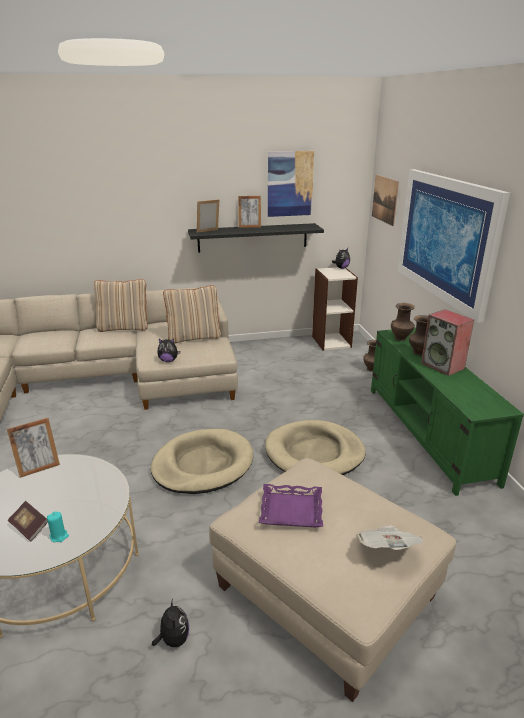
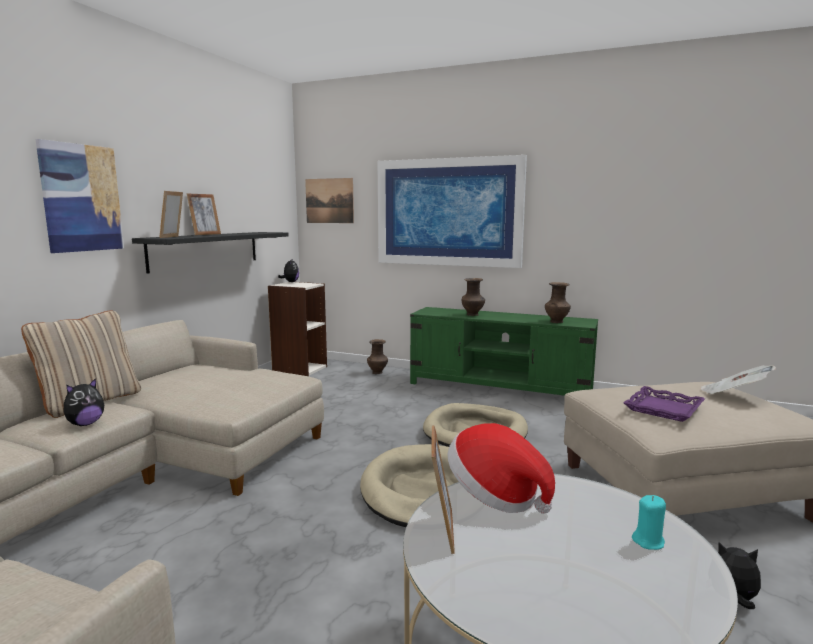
camera: 55 degrees left, 15 degrees down
(29, 527) = (612, 564): book -> none
(85, 473) = (495, 495): none -> hat
(168, 360) = (252, 402): plush toy -> plush toy (85, 424)
(194, 337) = (230, 376): beige pillow -> none
(290, 184) = (235, 183): picture -> picture (81, 198)
(401, 338) = (438, 312): brown vase -> brown vase (556, 321)
(443, 366) = (504, 315): speaker -> none

